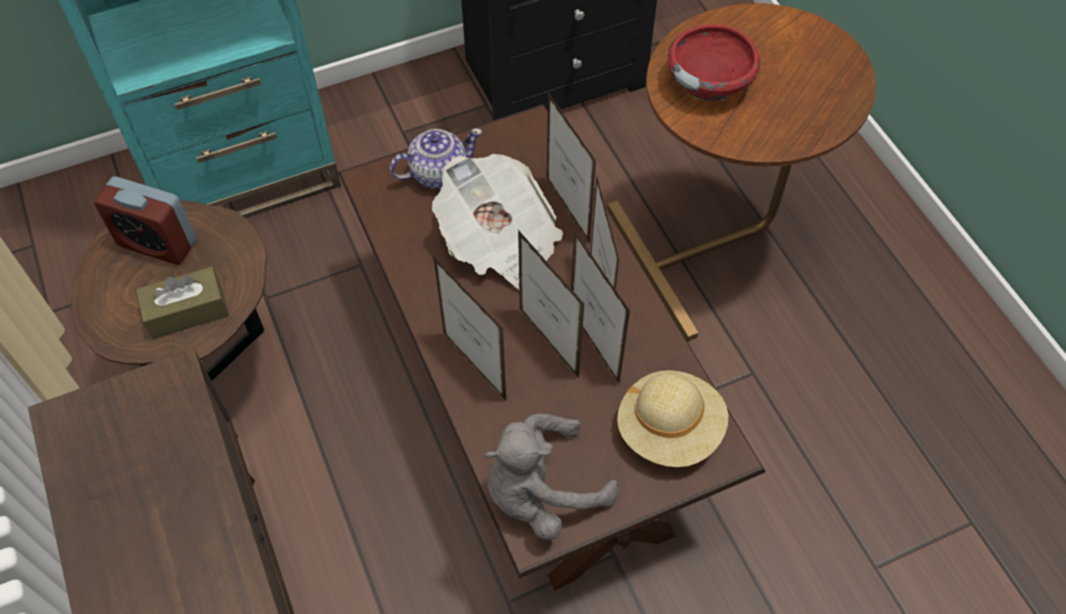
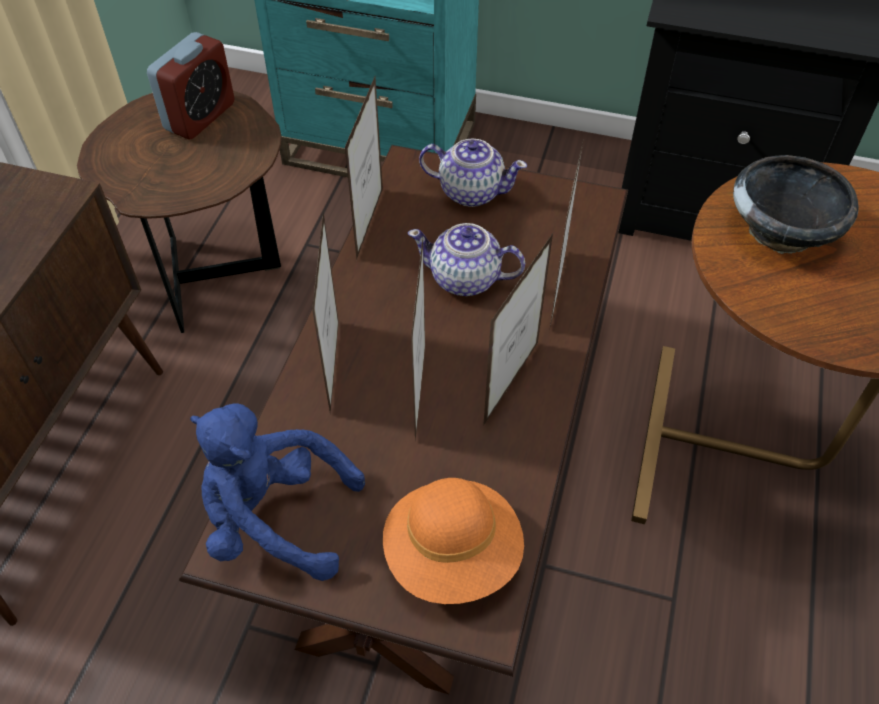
camera: 40 degrees right, 5 degrees down
(157, 243) = (200, 116): alarm clock -> alarm clock turned 120 degrees counterclockwise
(187, 311) = (165, 176): brown tissue box -> none
(500, 243) = (466, 279): newspaper -> teapot
(541, 492) = (275, 518): grey plush toy -> blue plush toy
(594, 346) = (459, 424): picture frame -> picture frame (370, 223)
(669, 429) = (453, 554): beige hat -> orange hat
(709, 83) = (783, 230): red bowl -> black bowl

